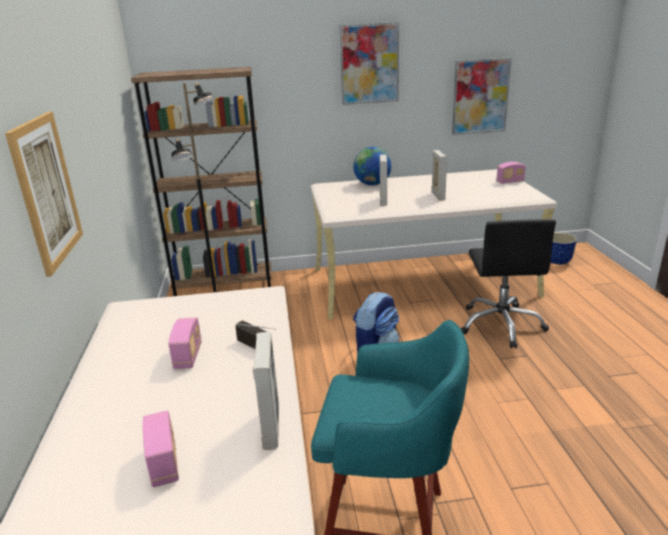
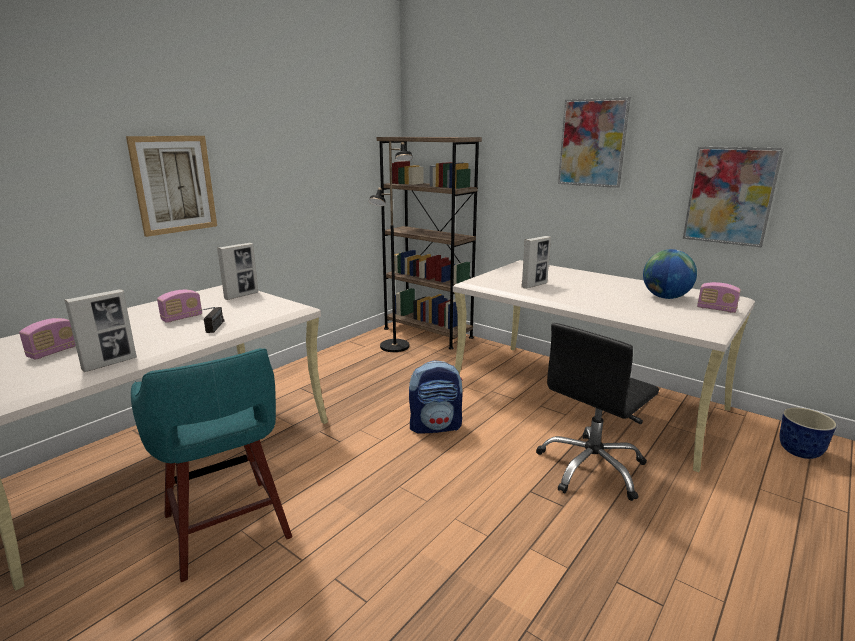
camera: 45 degrees right, 5 degrees down
(372, 184) = (562, 272): globe -> globe (665, 297)
(438, 196) = (595, 296): picture frame -> picture frame (241, 295)

